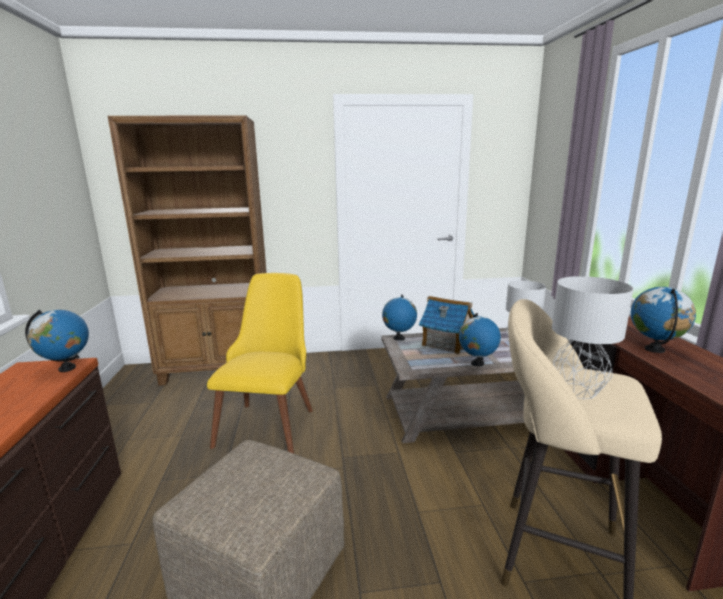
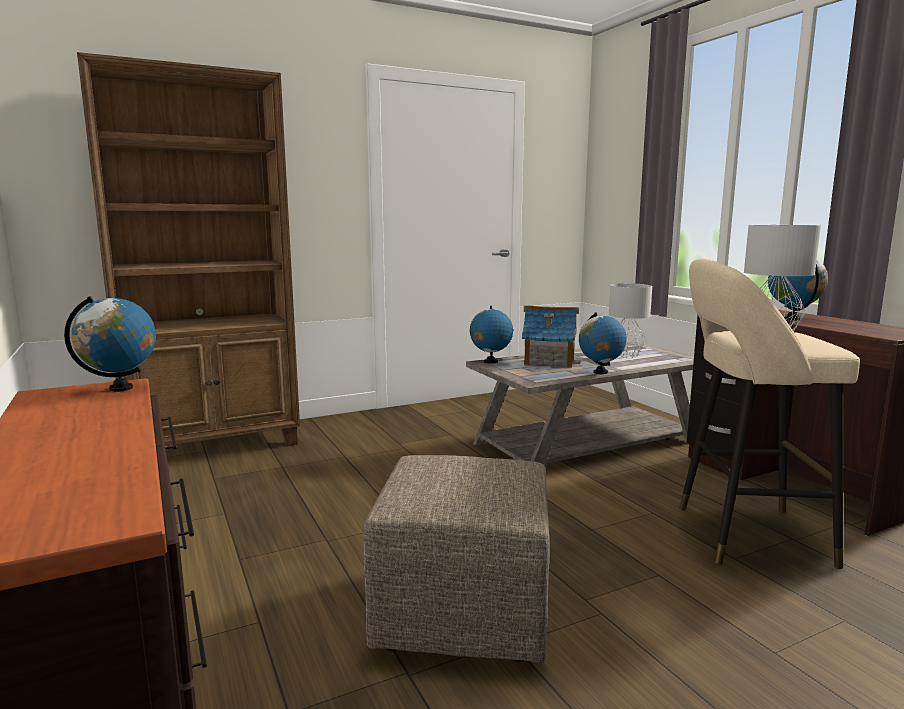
camera: 20 degrees left, 5 degrees down
(270, 420) = (341, 482): yellow chair -> none

